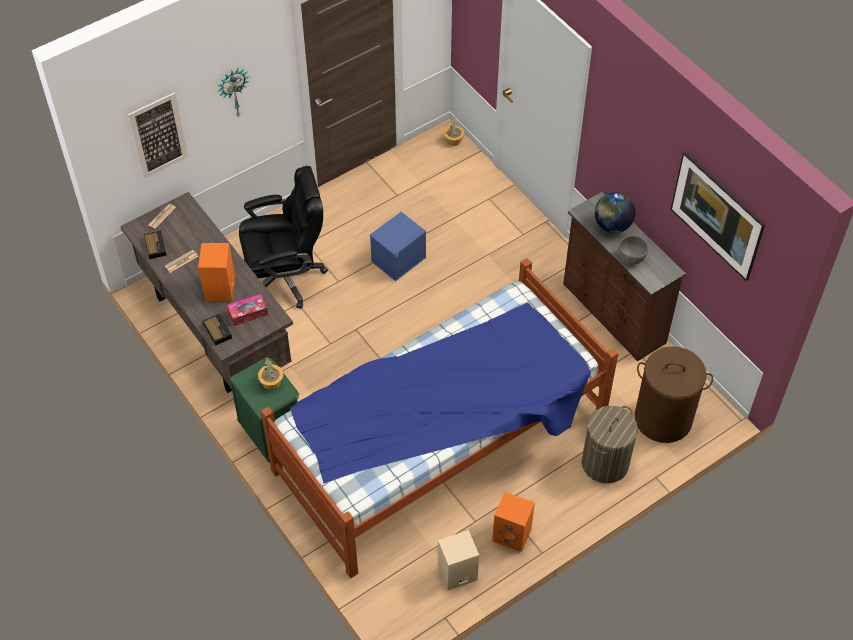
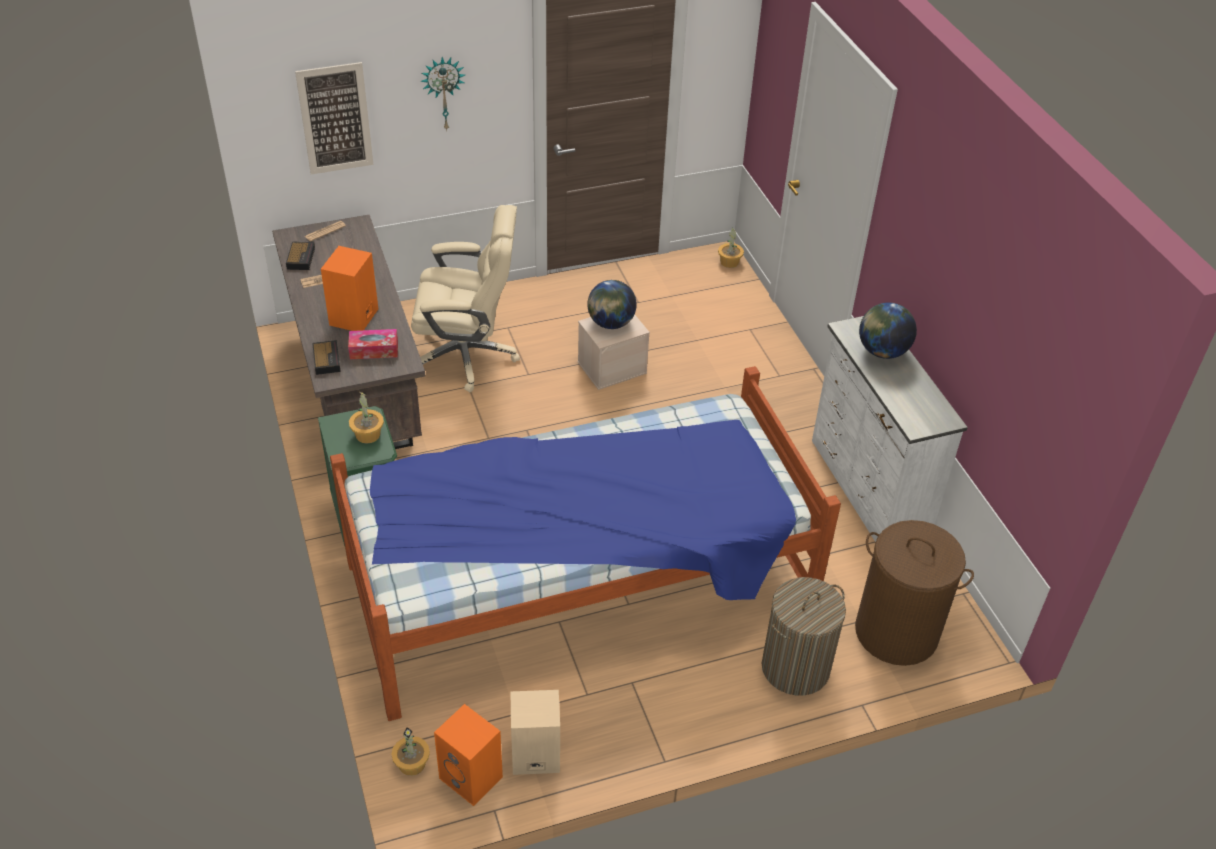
camera: 15 degrees right, 10 degrees down
(286, 276) = (467, 355): black office chair -> beige office chair
(378, 602) = (412, 763): none -> potted plant
(394, 230) = (610, 323): none -> globe
(398, 258) = (612, 367): blue storage box -> beige storage box
(513, 535) = (632, 726): orange speaker -> orange speaker (473, 778)
(613, 314) = (866, 490): brown dresser -> white dresser
(631, 258) = (895, 393): grey bowl -> none
(713, 229) = (1013, 352): picture -> none

